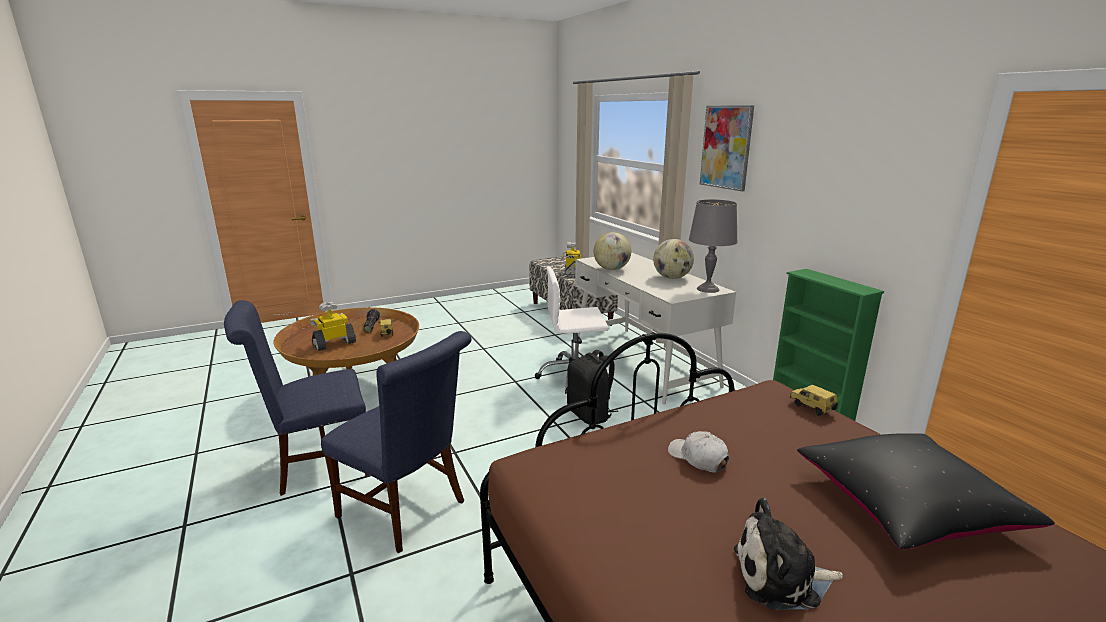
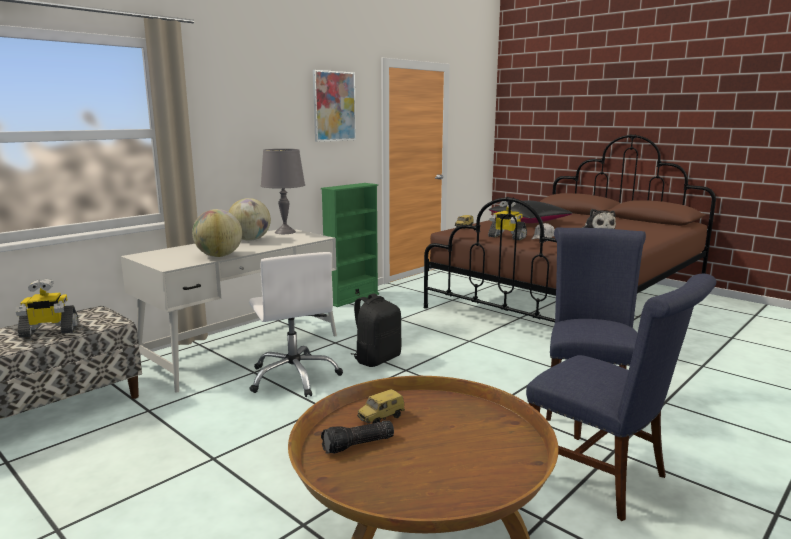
camera: 110 degrees left, 5 degrees down
(334, 344) = (457, 449): toy robot -> toy robot (506, 237)
(726, 147) = (222, 102): picture -> picture (334, 106)

